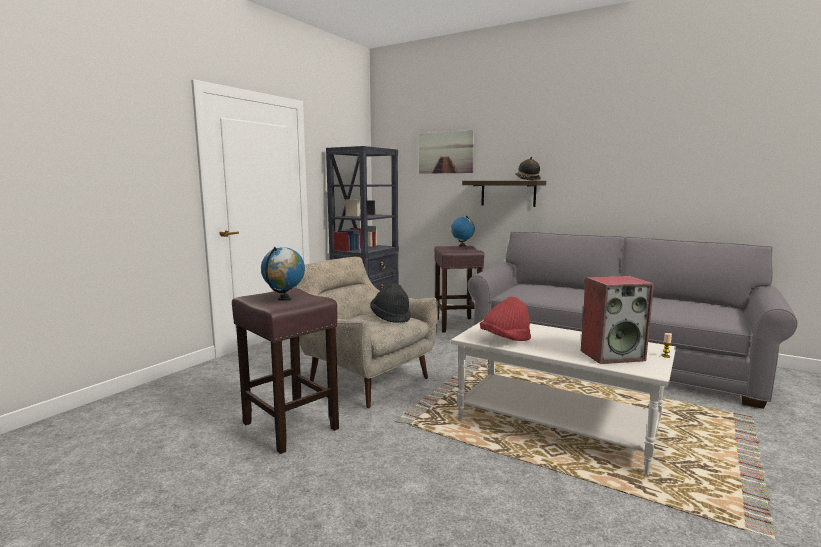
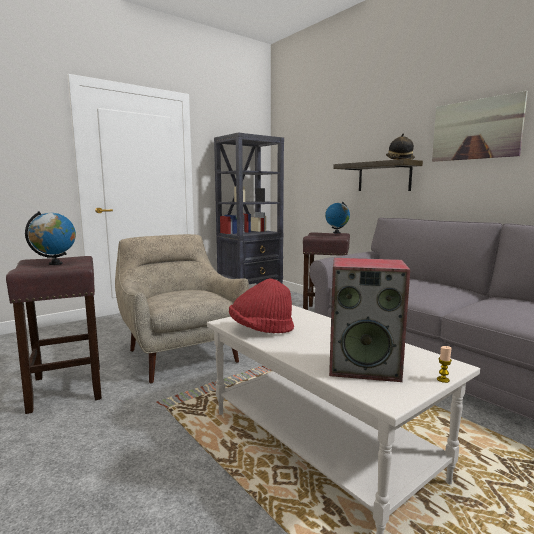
camera: 20 degrees right, 0 degrees up
(391, 317) = (199, 295): black hat -> none
(445, 152) = (328, 138): picture -> picture (475, 129)

